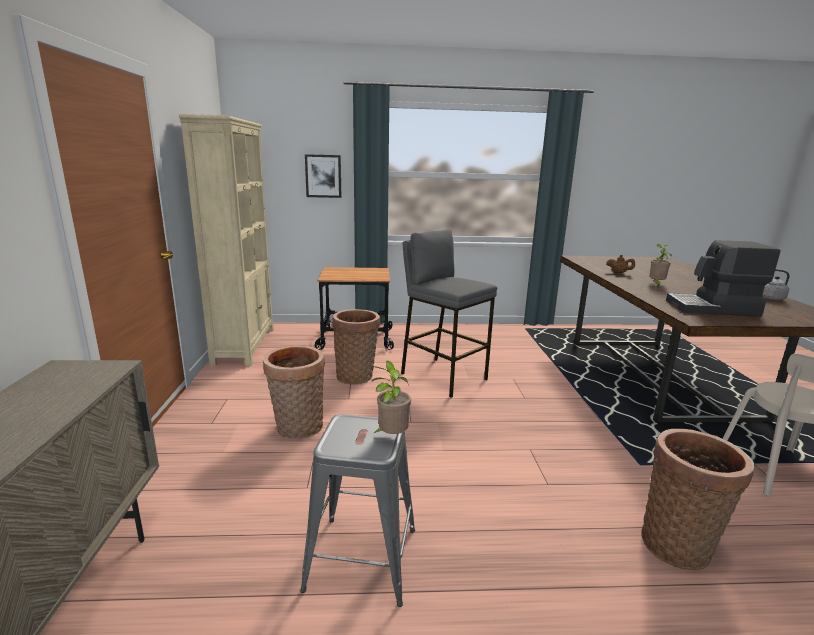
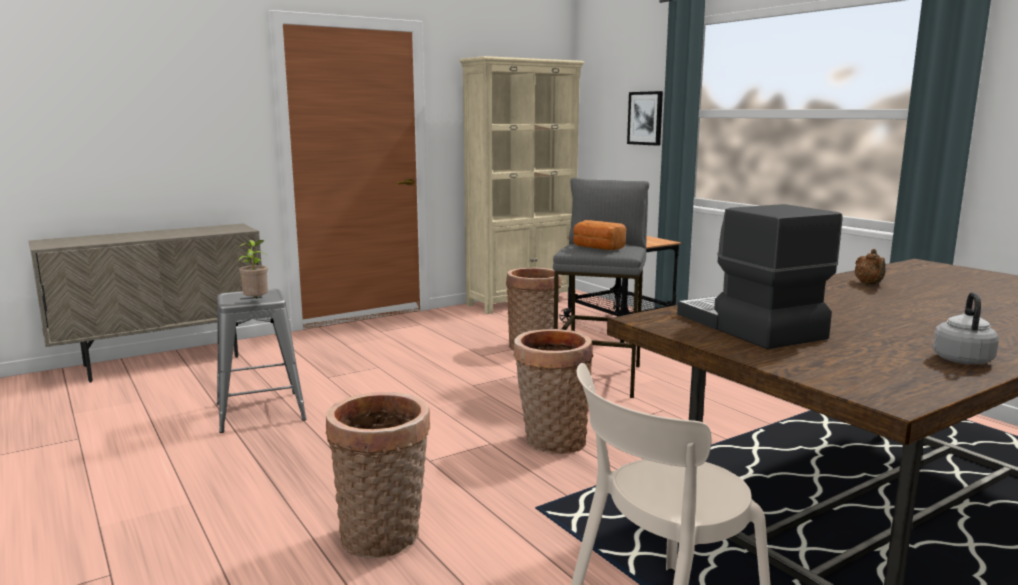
camera: 60 degrees right, 5 degrees down
(298, 429) = (404, 354): basket -> basket (551, 441)
(462, 284) = (597, 248): none -> bread
(656, 284) = (843, 301): potted plant -> none

